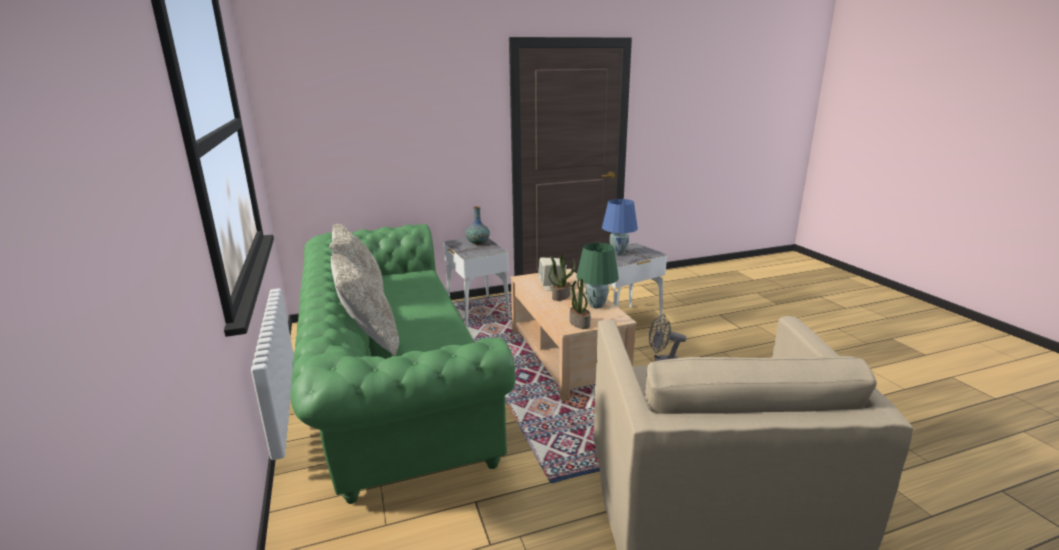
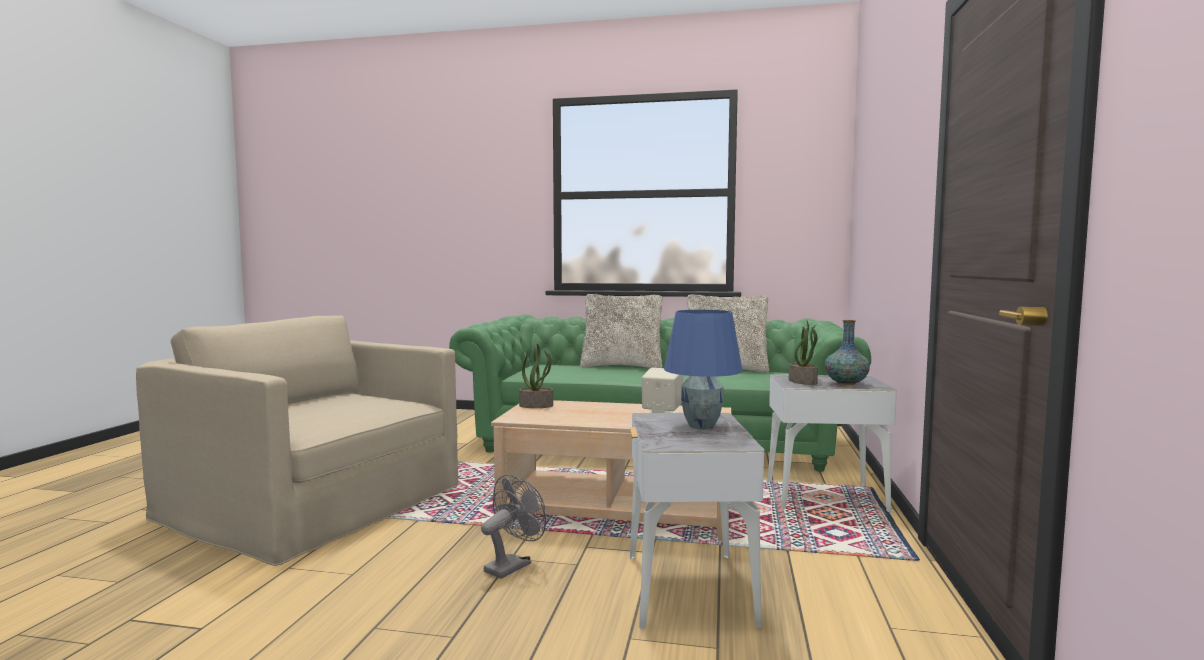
camera: 120 degrees right, 15 degrees down
(561, 296) = (622, 412): potted plant -> potted plant (803, 381)
(596, 305) = (567, 418): green table lamp -> none

